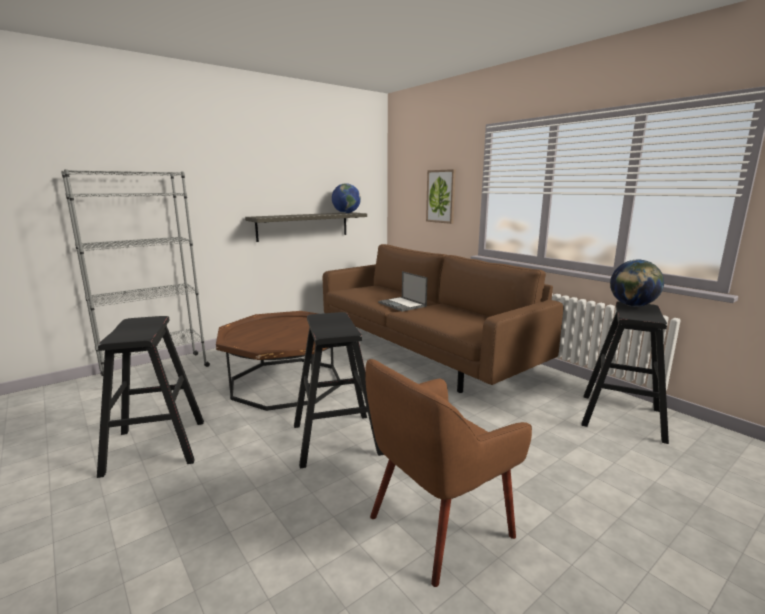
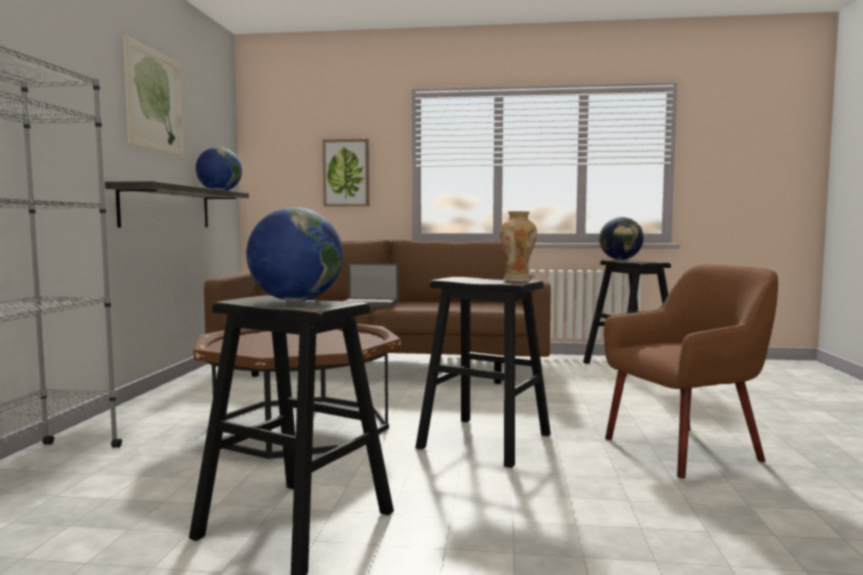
camera: 45 degrees left, 10 degrees down
(143, 327) = (296, 301): none -> globe
(292, 160) = (154, 100): none -> picture
(339, 331) = (517, 280): none -> vase
(437, 525) = (684, 450): brown armchair -> brown armchair turned 120 degrees counterclockwise

